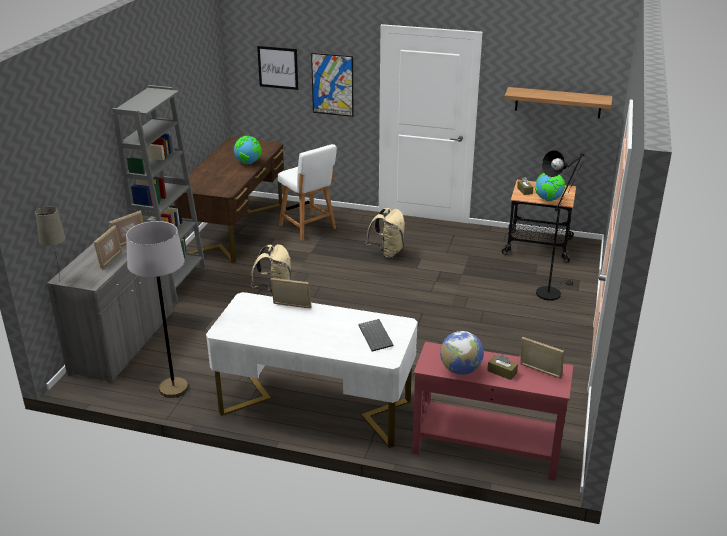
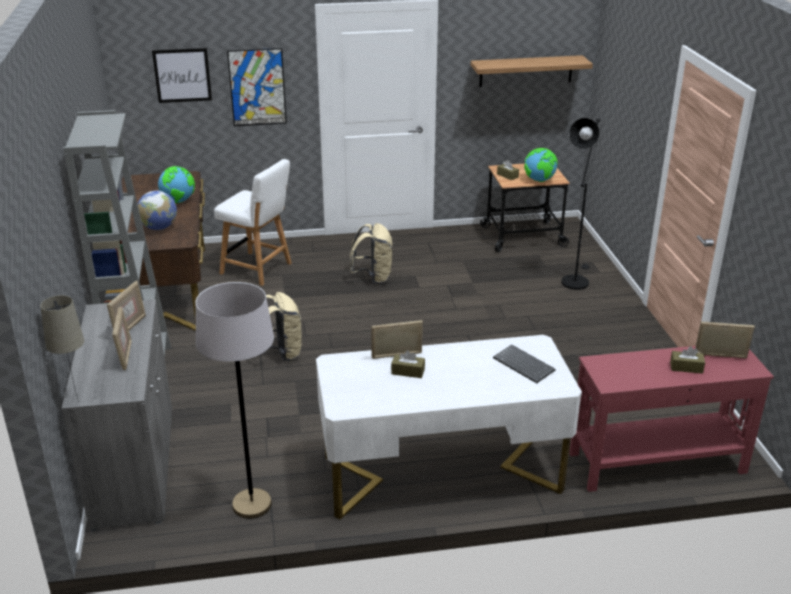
camera: 25 degrees left, 0 degrees up
(289, 319) = (408, 371): none -> brown tissue box
(460, 370) = (645, 377): globe -> globe (159, 228)

